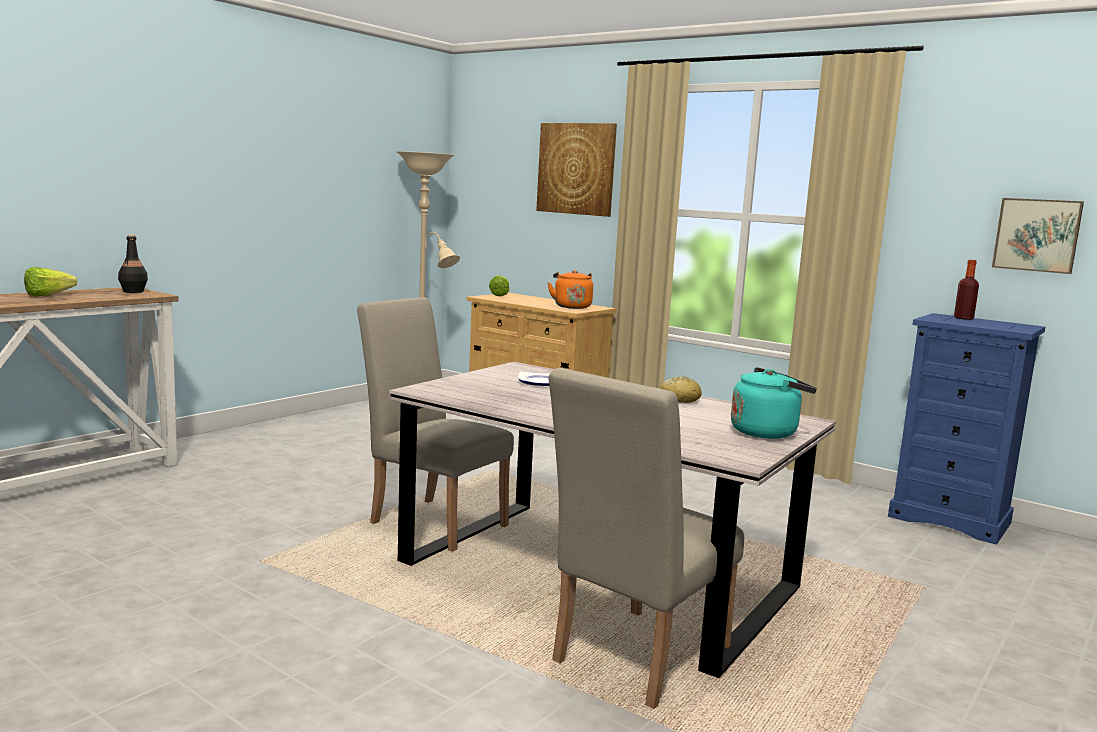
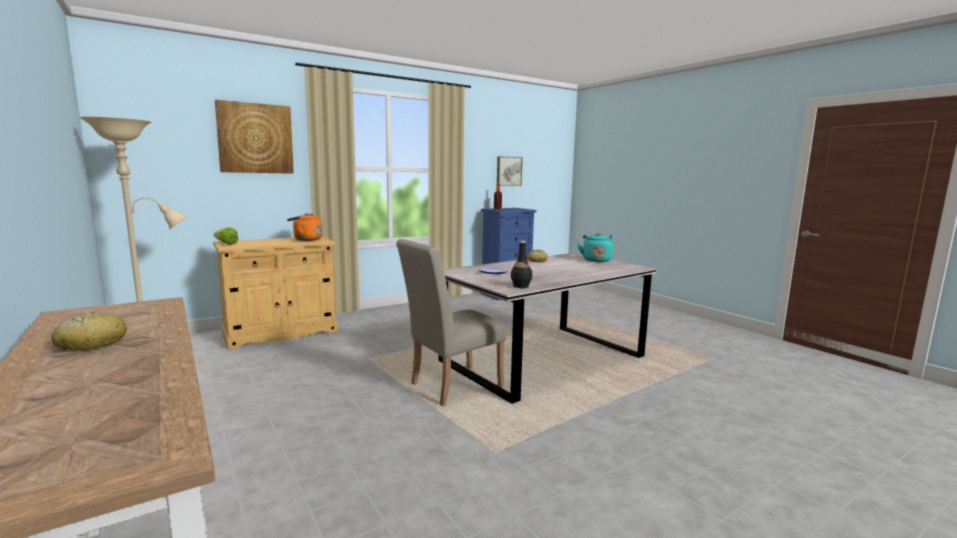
camera: 70 degrees left, 0 degrees up
(52, 295) = (91, 343): lettuce -> bread
(133, 291) = (111, 311): black bottle -> black bottle (520, 286)
(632, 660) = (631, 367): beige chair -> none

